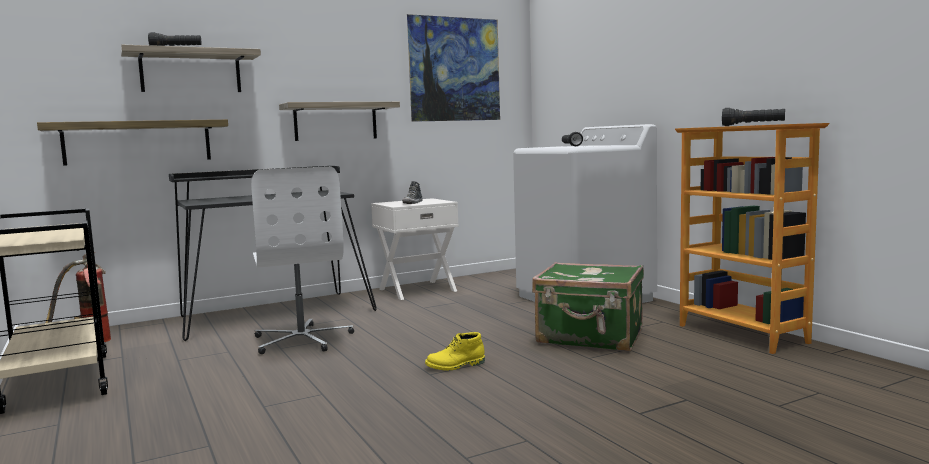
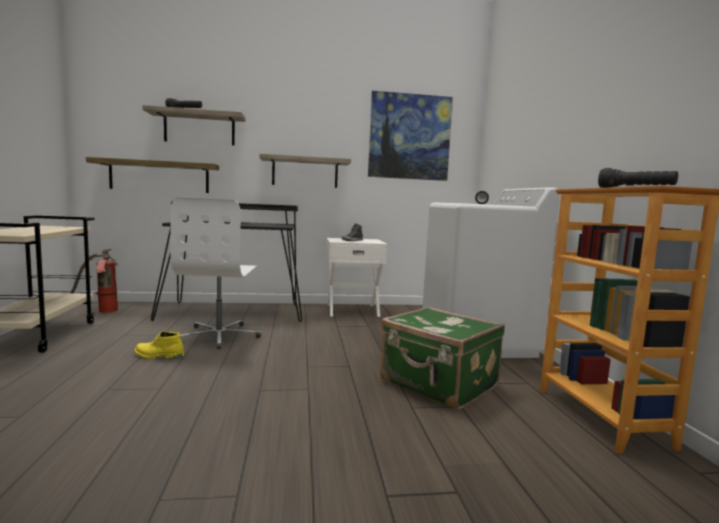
camera: 20 degrees right, 0 degrees up
(455, 366) = (290, 386): yellow boot -> yellow boot (158, 356)

